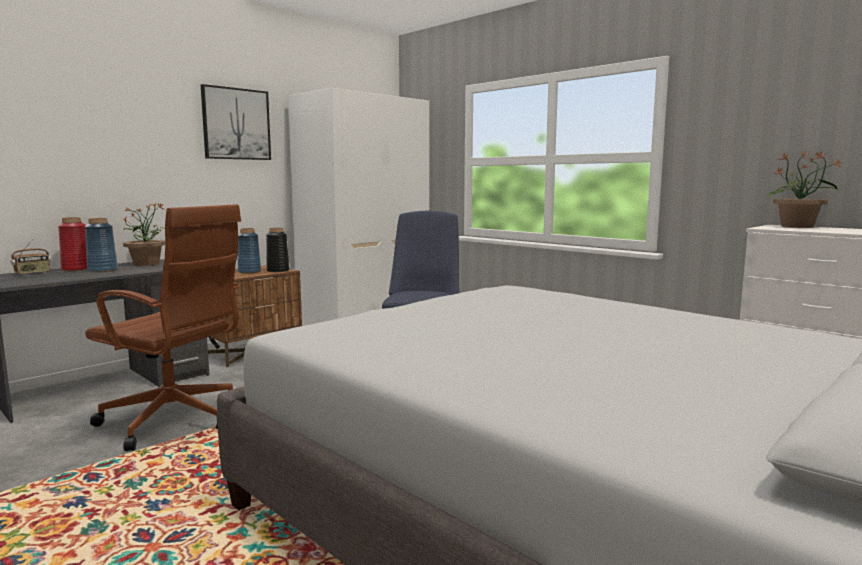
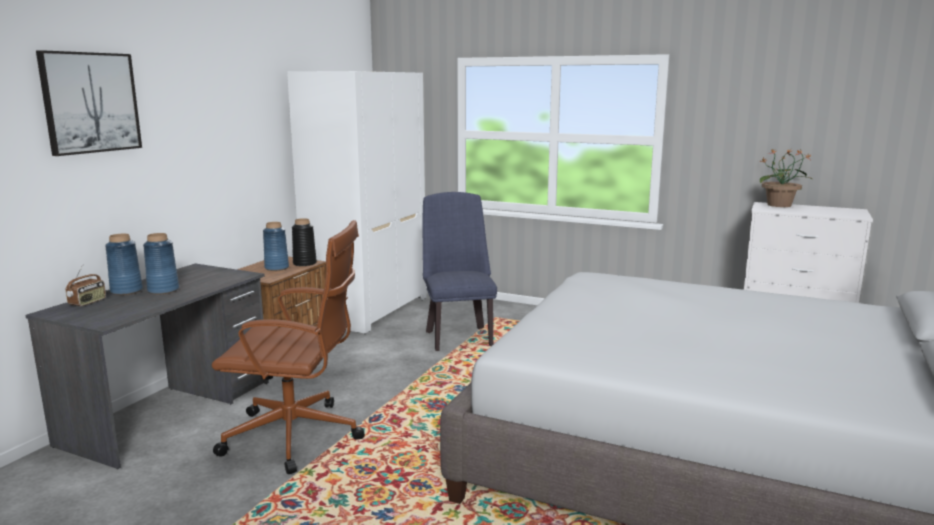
camera: 20 degrees left, 5 degrees up
(76, 269) = (126, 291): red vase -> blue vase
(147, 264) = (191, 275): potted plant -> none
(236, 124) = (243, 107): picture -> picture (90, 102)

